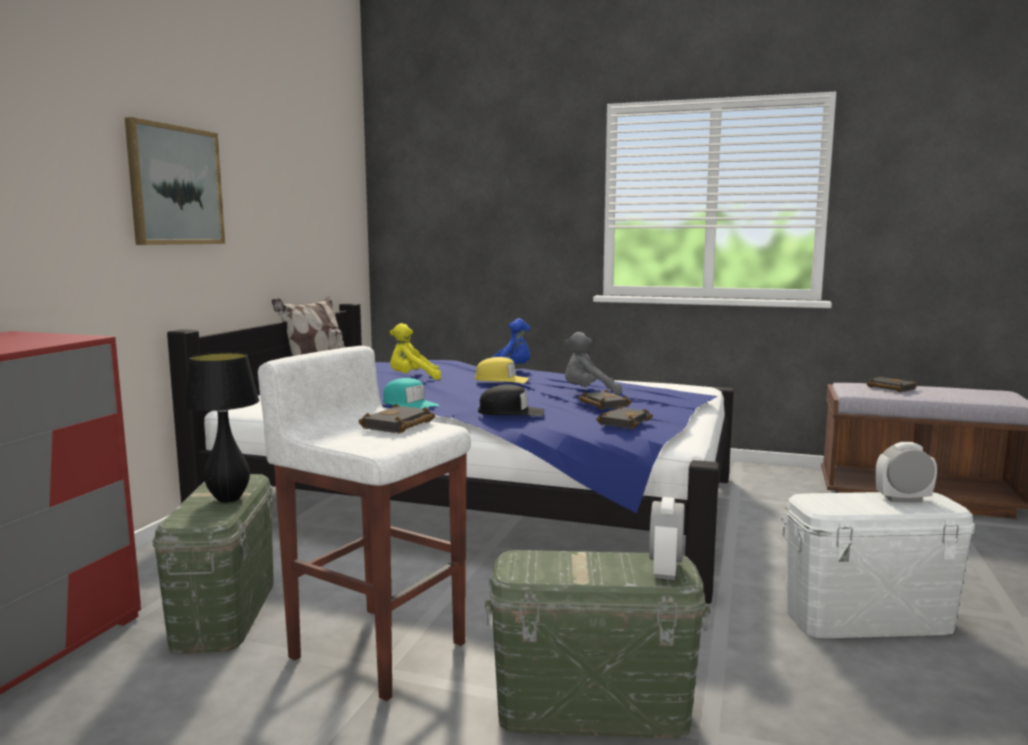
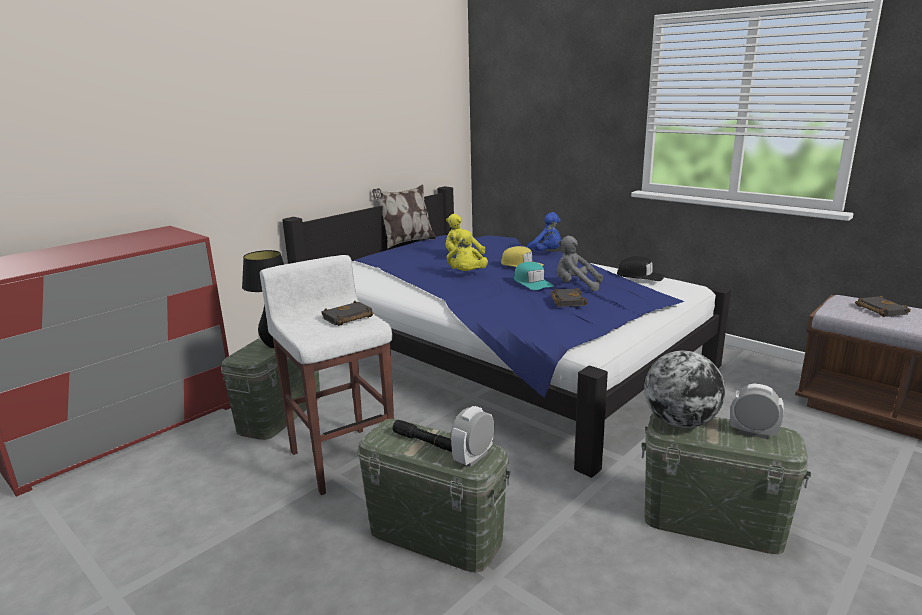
camera: 25 degrees right, 10 degrees up
(175, 186) = (287, 116): picture -> none
(409, 404) = (430, 283): turquoise cap -> turquoise cap (532, 283)
(444, 393) = (467, 274): none -> yellow plush toy
(511, 412) = (487, 301): black cap -> black cap (640, 276)
(585, 566) = (424, 442): none -> black flashlight
(623, 422) = (559, 322): black book -> none
(829, 501) = (680, 422): none -> globe
(867, 619) = (712, 522): white storage box -> green storage box

